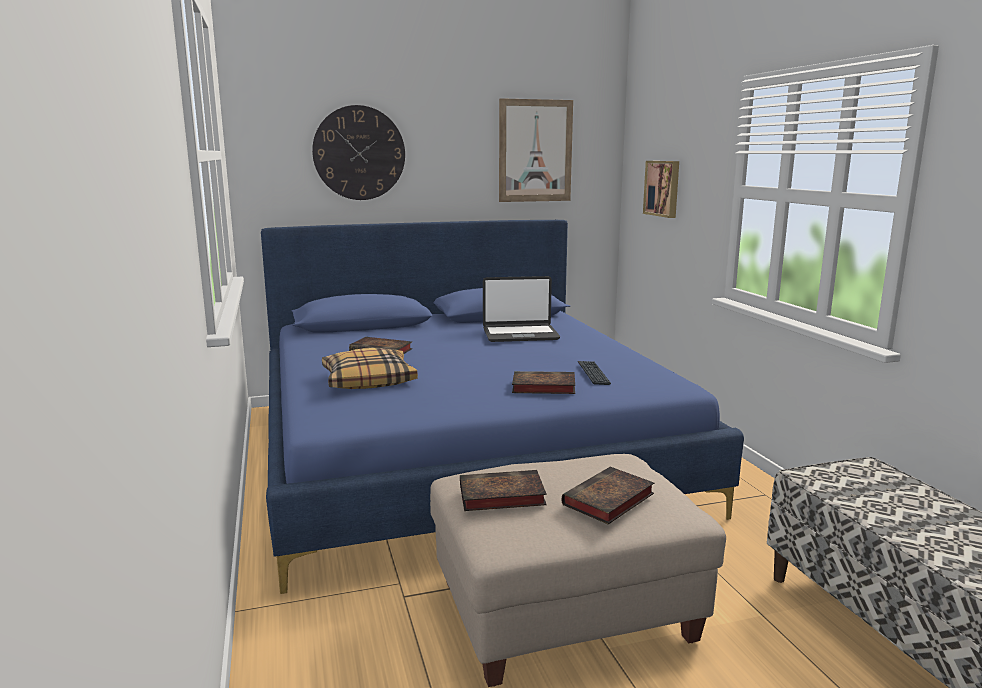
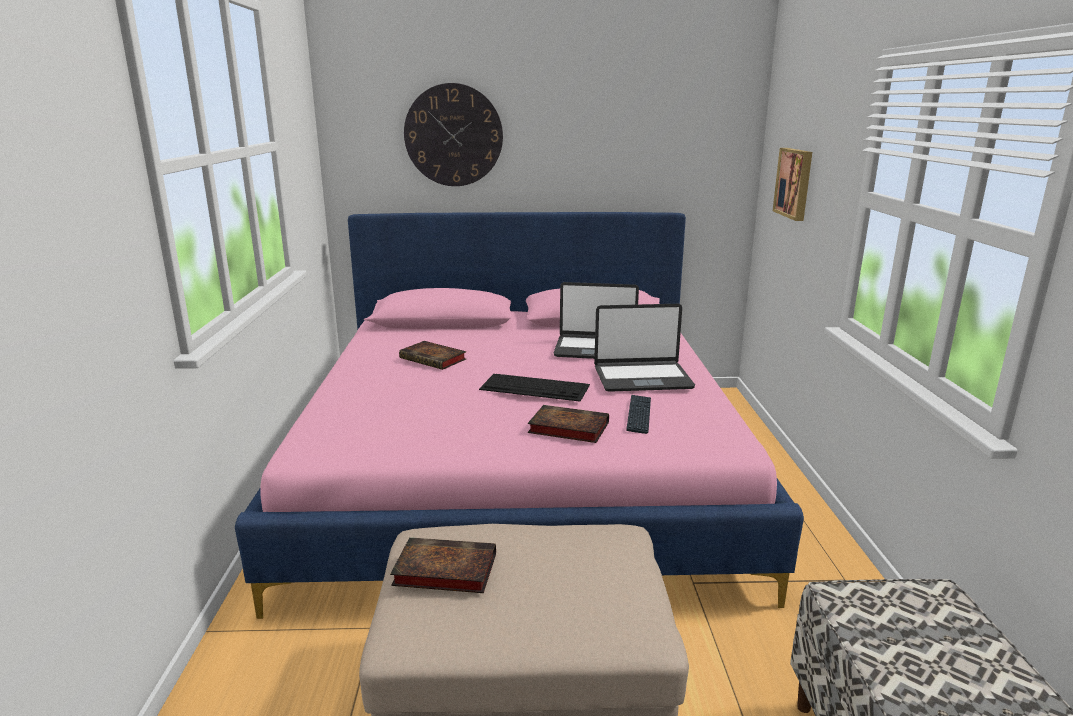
camera: 15 degrees right, 5 degrees up
(368, 380) = (392, 398): pillow -> none
(463, 453) = (521, 473): blue bed -> pink bed
(493, 362) = (536, 387): none -> keyboard
(535, 151) = (654, 132): picture -> none
(576, 350) = (642, 378): none -> laptop
(608, 501) = (556, 599): book -> none

